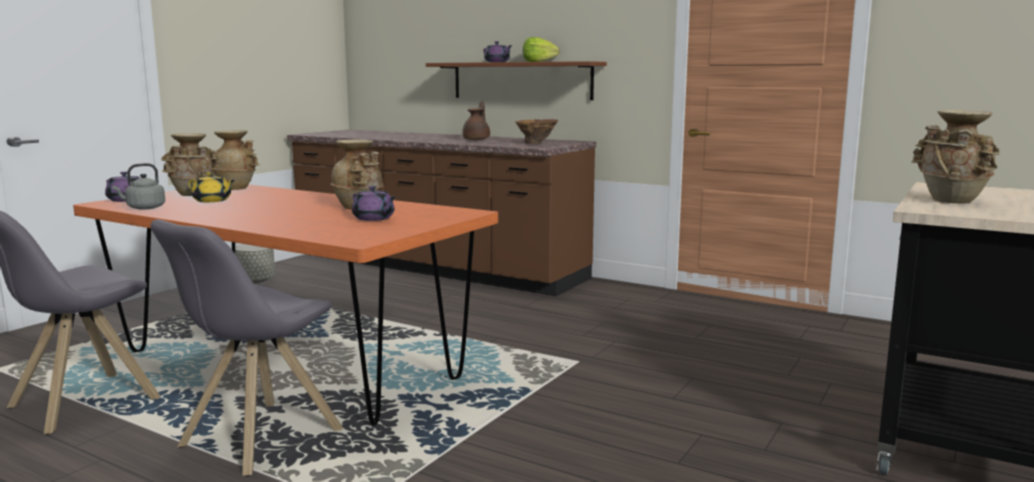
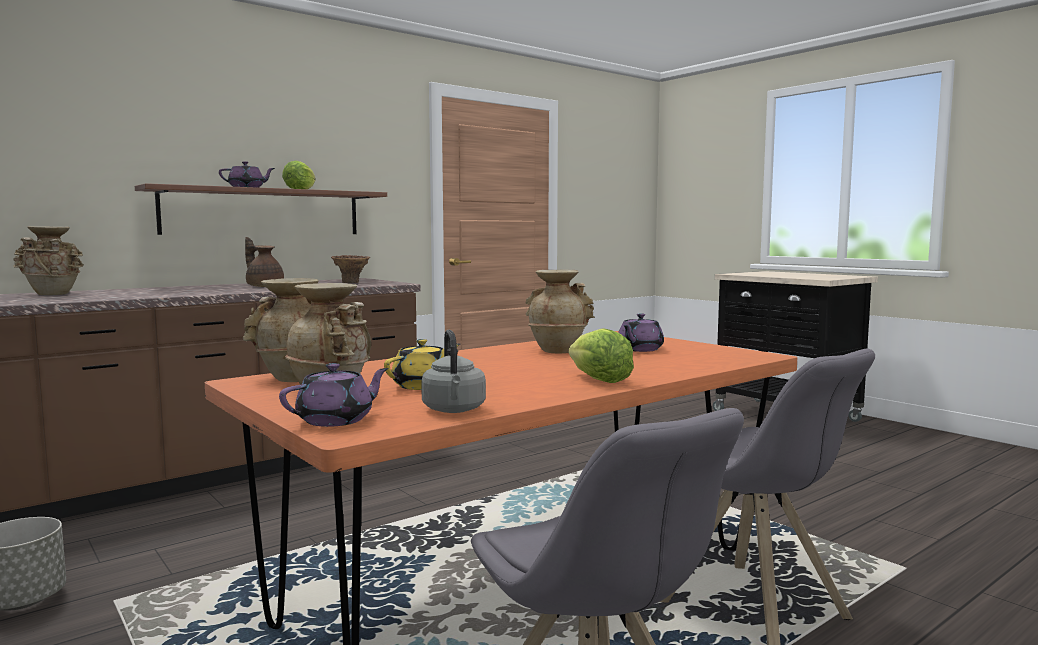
camera: 70 degrees left, 5 degrees down
(231, 218) = (598, 380): none -> lettuce
(374, 219) = (639, 349): purple teapot -> purple teapot turned 150 degrees clockwise
(952, 201) = (796, 276): beige vase -> beige vase (53, 294)

